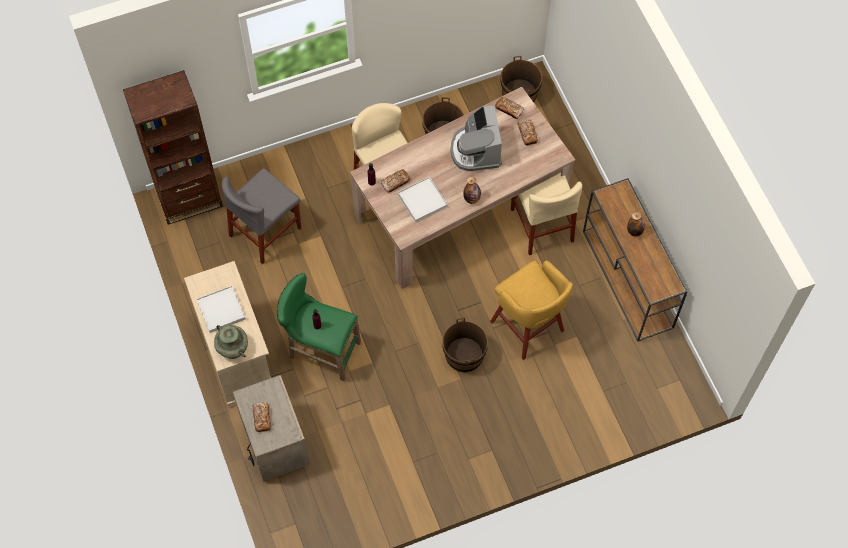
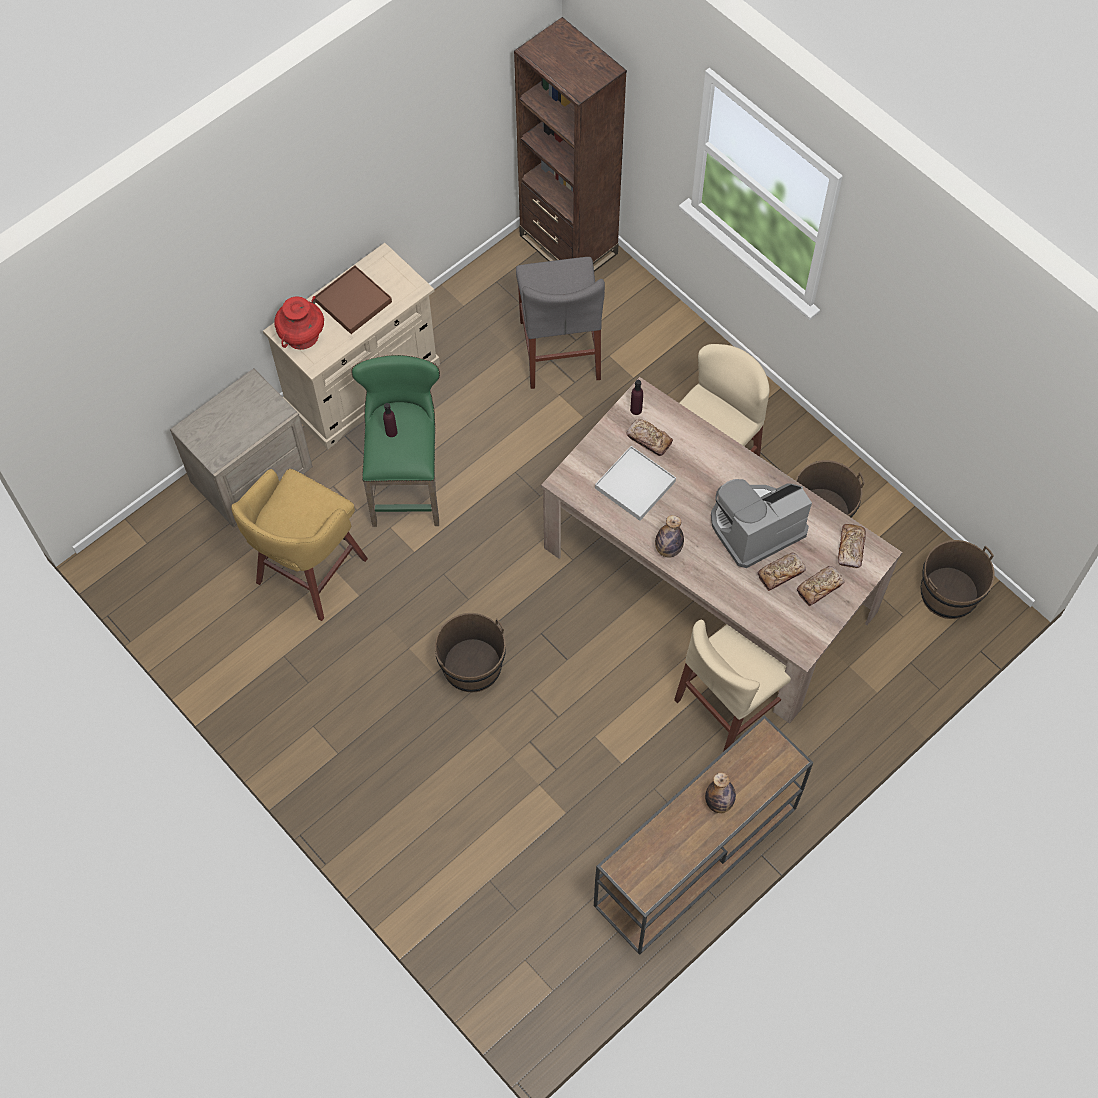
camera: 70 degrees right, 0 degrees up
(221, 310) = (353, 301): white tray -> brown tray
(233, 348) = (302, 336): turquoise vase -> red vase
(262, 418) = (227, 415): bread -> bread (781, 573)
(265, 231) = (559, 349): grey chair -> grey chair turned 120 degrees counterclockwise
(528, 328) = (551, 739): yellow stool -> yellow stool (309, 573)

